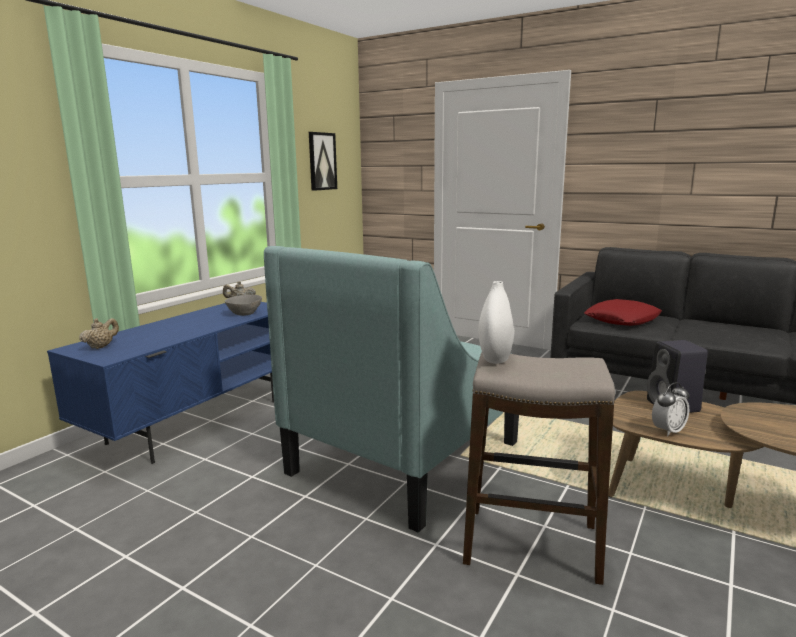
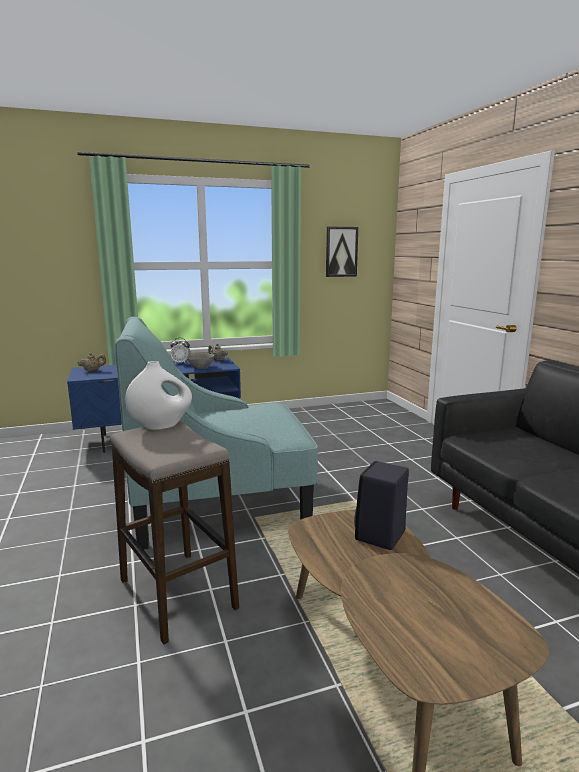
camera: 40 degrees right, 0 degrees up
(622, 319) = (511, 445): red pillow -> none
(668, 431) = (317, 550): alarm clock -> alarm clock (181, 363)

